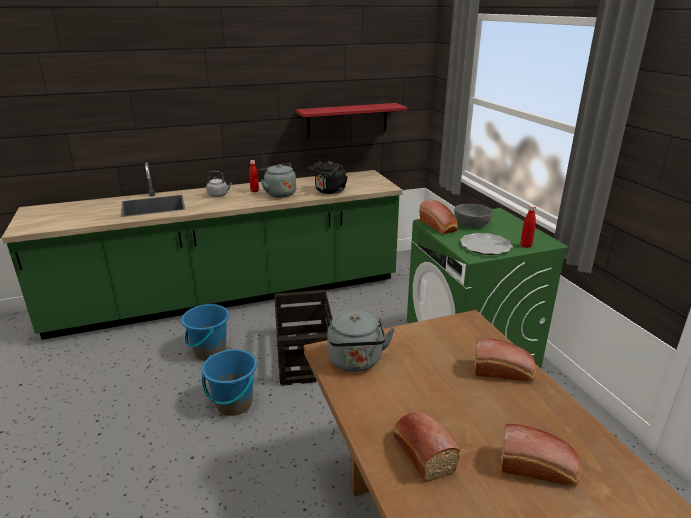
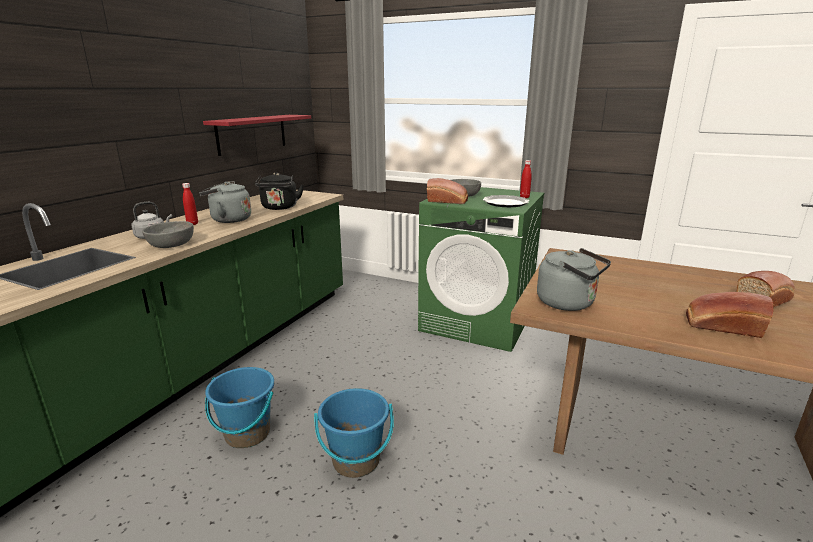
camera: 45 degrees left, 5 degrees down
(214, 205) = (171, 244): none -> grey bowl
(304, 355) = (355, 382): crate -> none
(503, 371) = (641, 269): bread -> none

